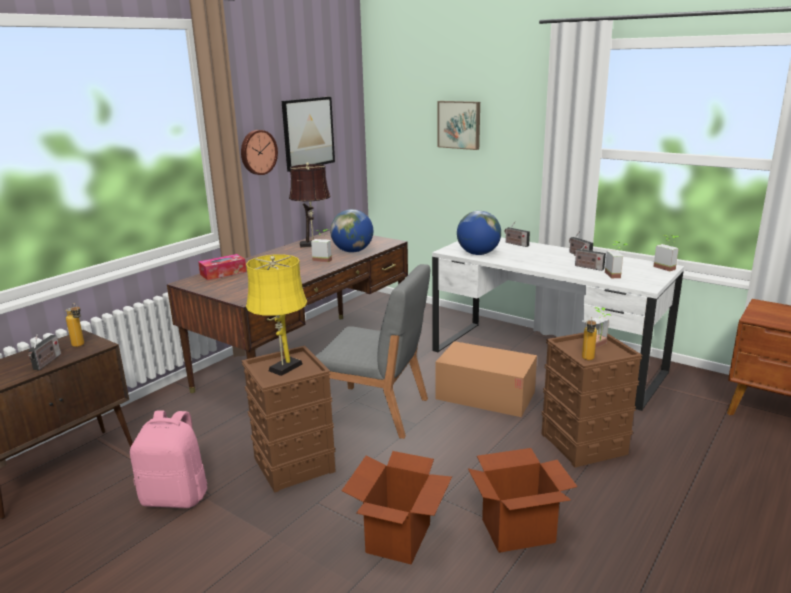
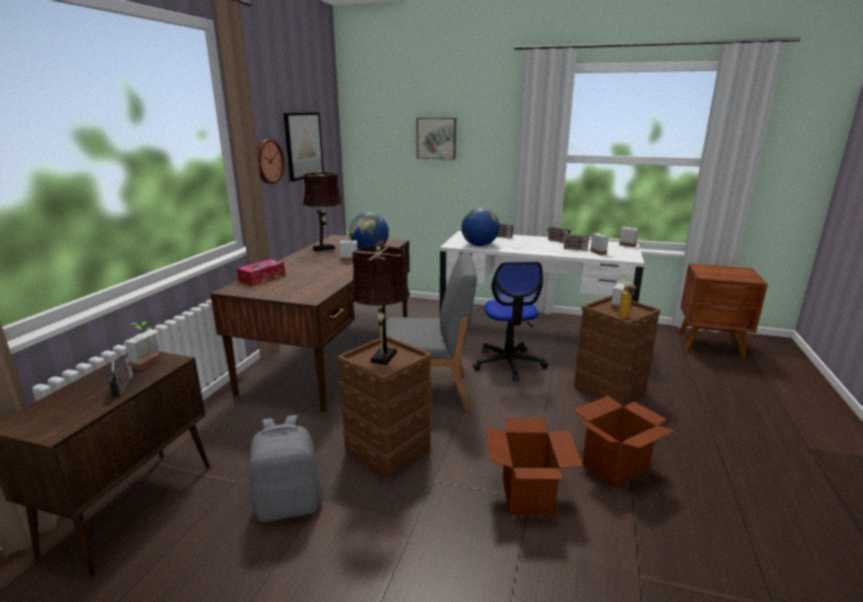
camera: 20 degrees left, 0 degrees up
(80, 346) = (150, 364): bottle -> potted plant
(176, 497) = (289, 505): pink backpack -> grey backpack
(283, 369) = (382, 358): yellow table lamp -> brown table lamp
(485, 395) = (508, 364): cardboard box -> office chair

